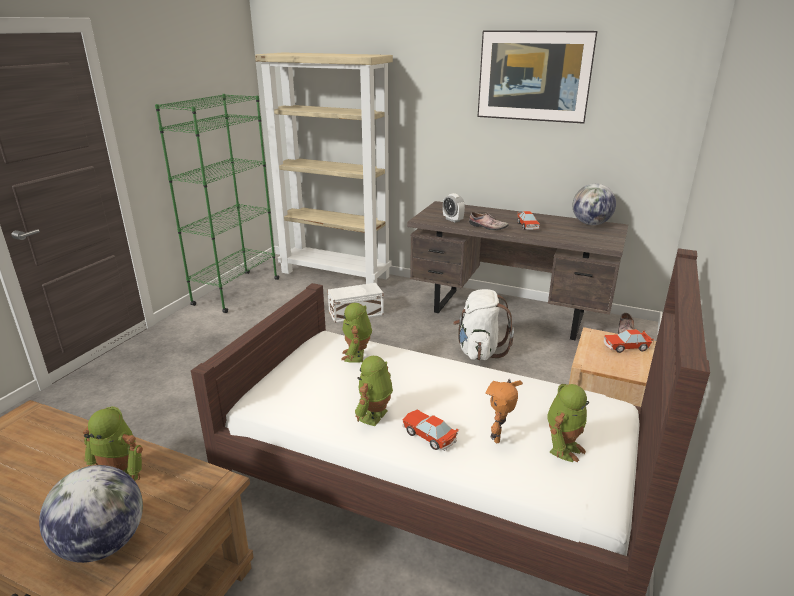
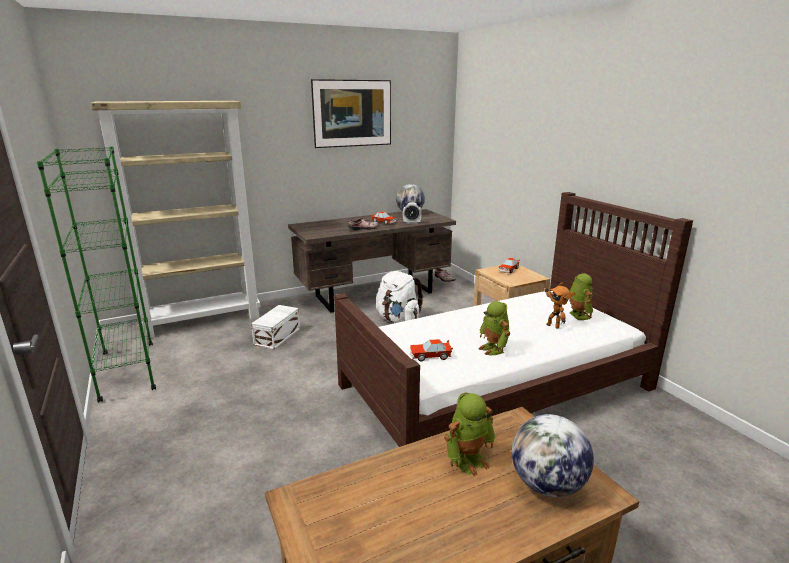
camera: 50 degrees left, 5 degrees down
(357, 356) = (415, 331): toy robot -> none
(428, 435) = (531, 341): toy car -> toy car (430, 356)
(453, 220) = (333, 231): alarm clock -> alarm clock (411, 223)

